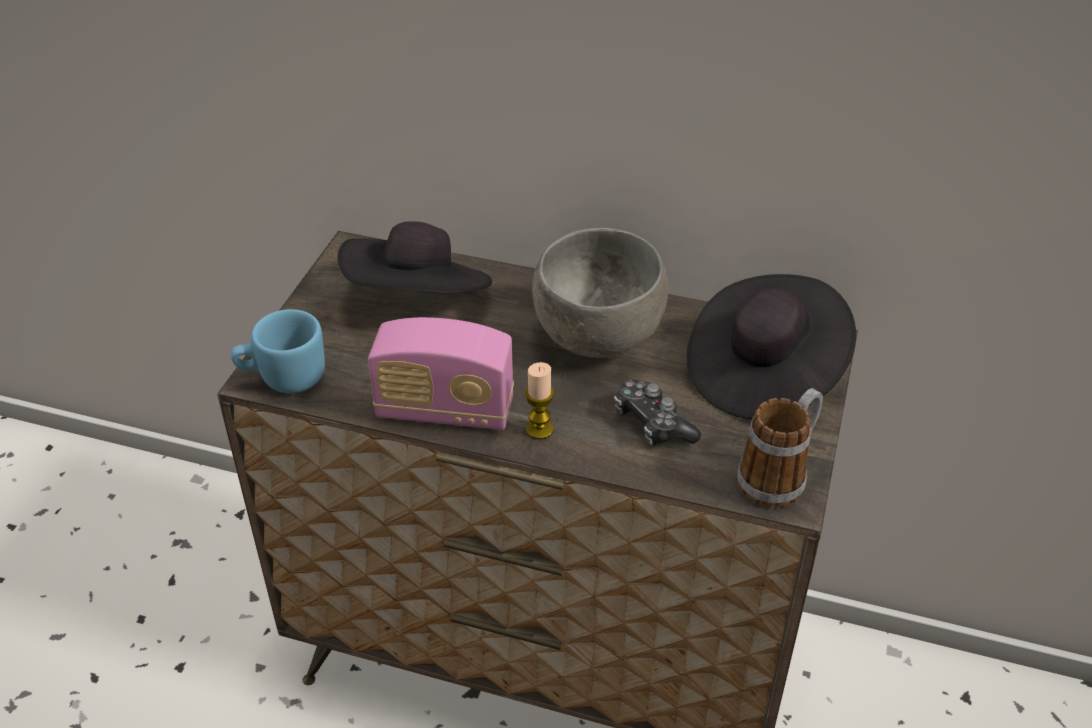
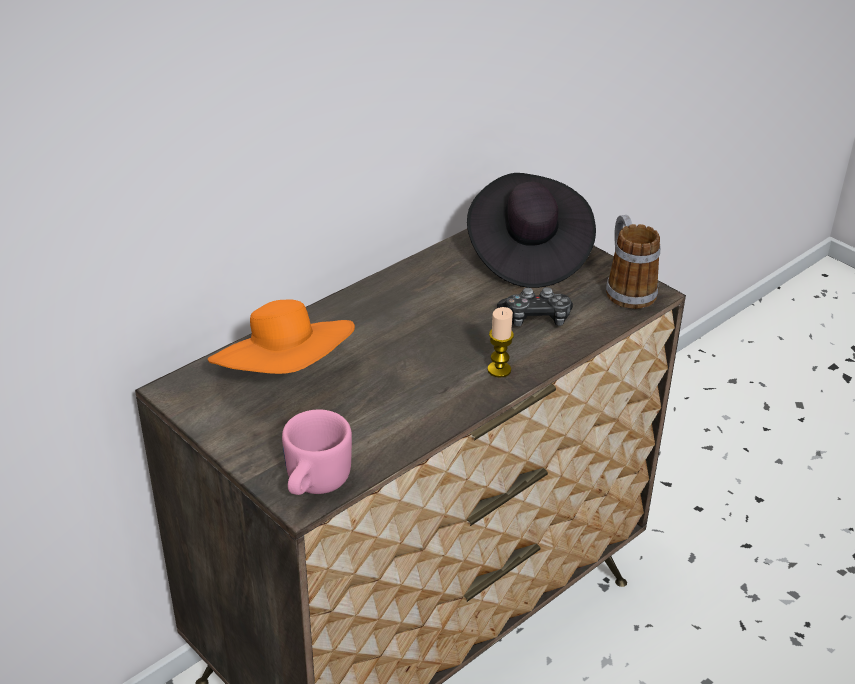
camera: 60 degrees left, 5 degrees down
(283, 377) = (313, 484): blue mug -> pink mug
(419, 299) = (286, 375): black hat -> orange hat
(445, 410) = (437, 408): radio -> none
(596, 336) = (421, 307): grey bowl -> none

